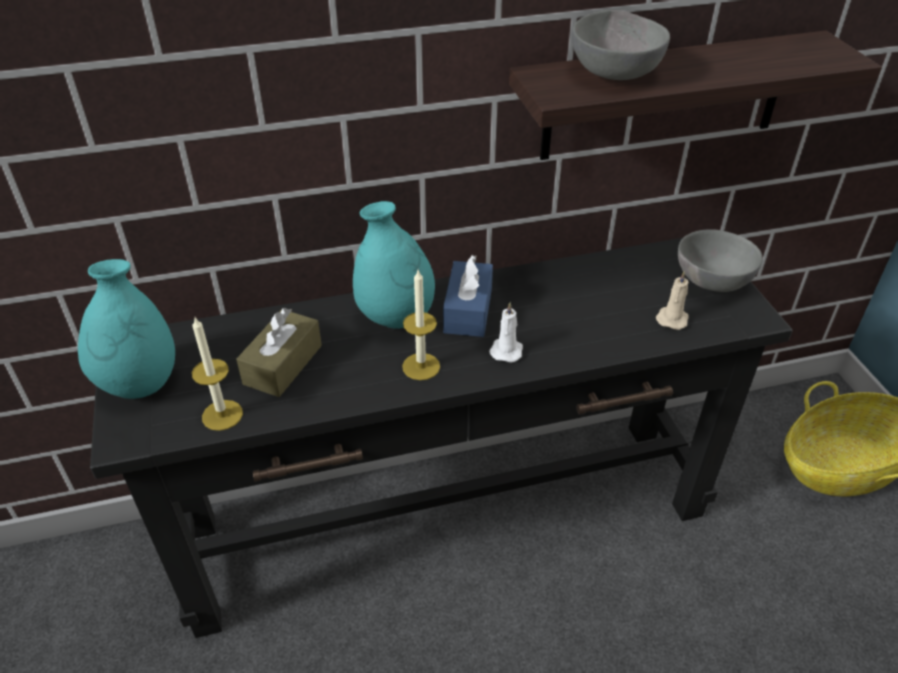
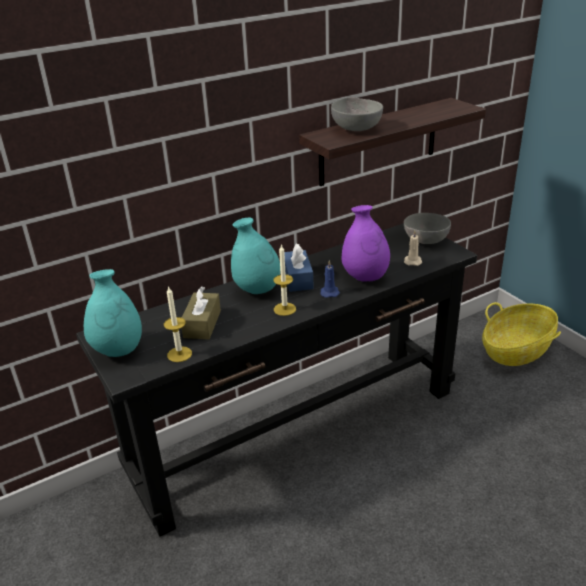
camera: 15 degrees left, 10 degrees down
(507, 350) = (329, 292): white candle -> blue candle
(578, 333) = (365, 277): none -> purple vase

